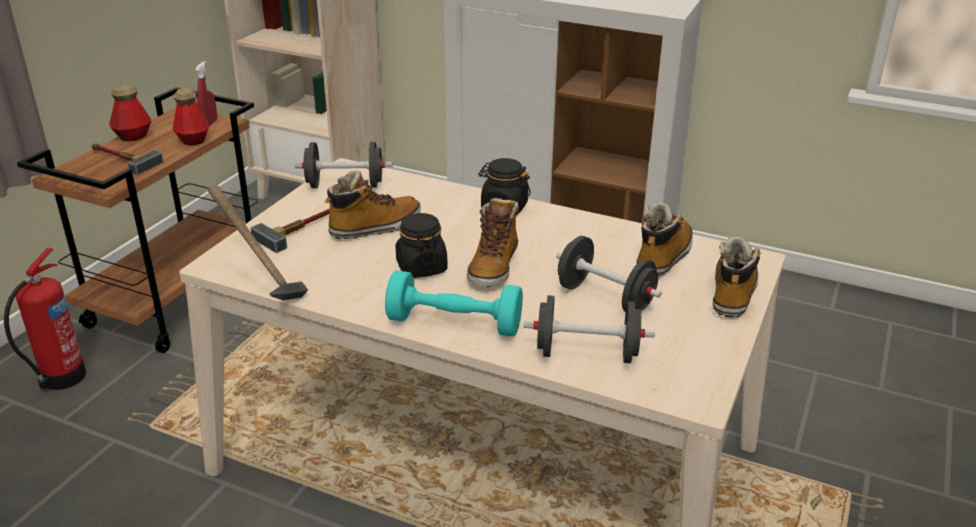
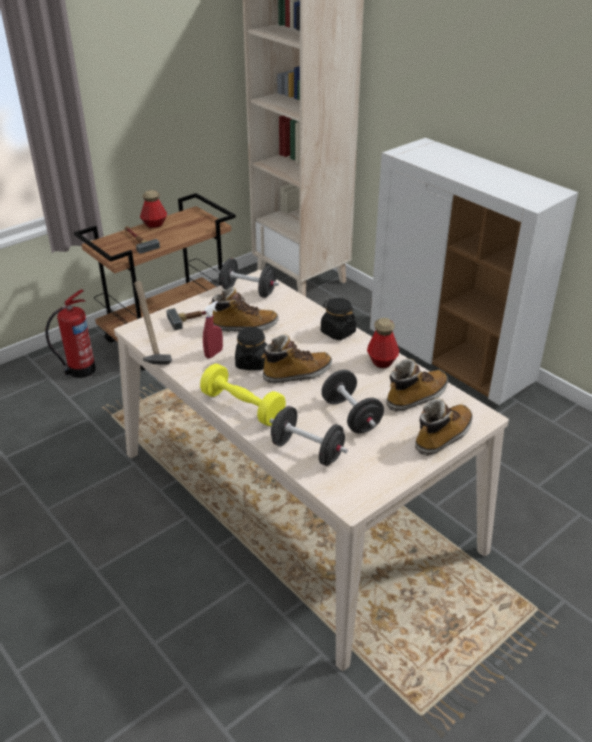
camera: 25 degrees right, 5 degrees up
(193, 140) = (187, 235): bottle -> bottle (382, 361)
(209, 123) = (205, 223): red spray bottle -> red spray bottle (213, 353)
(454, 323) = (243, 407): turquoise dumbbell -> yellow dumbbell
(493, 266) = (297, 374): boot -> boot turned 150 degrees counterclockwise

